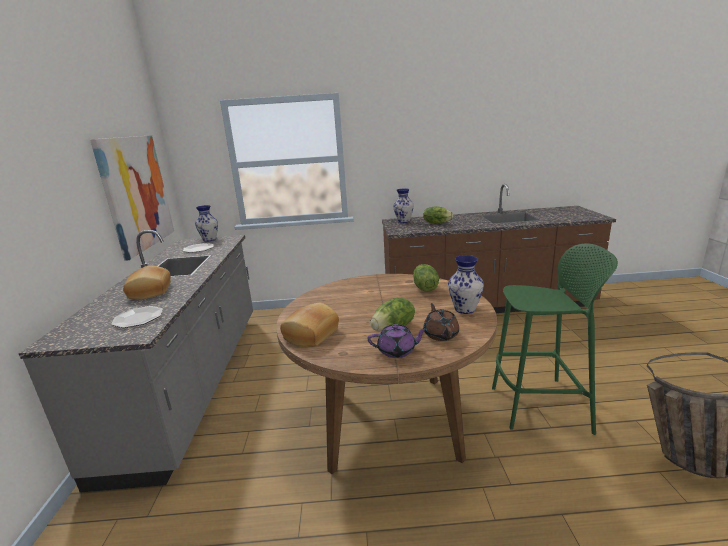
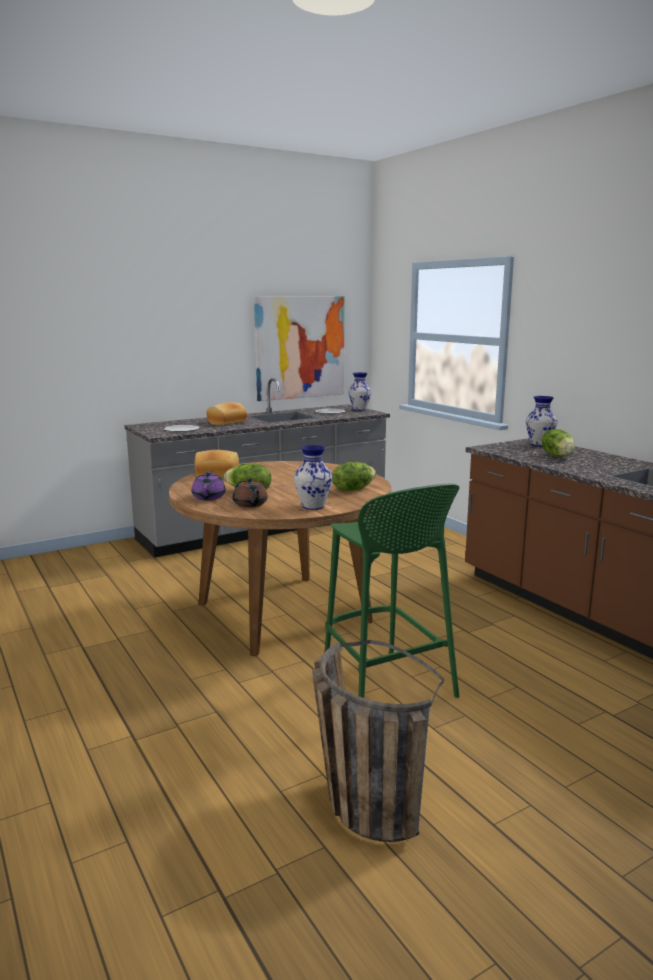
camera: 60 degrees right, 5 degrees down
(397, 351) = (209, 497): purple teapot -> purple teapot turned 150 degrees counterclockwise
(440, 334) = (250, 504): brown teapot -> brown teapot turned 105 degrees clockwise

